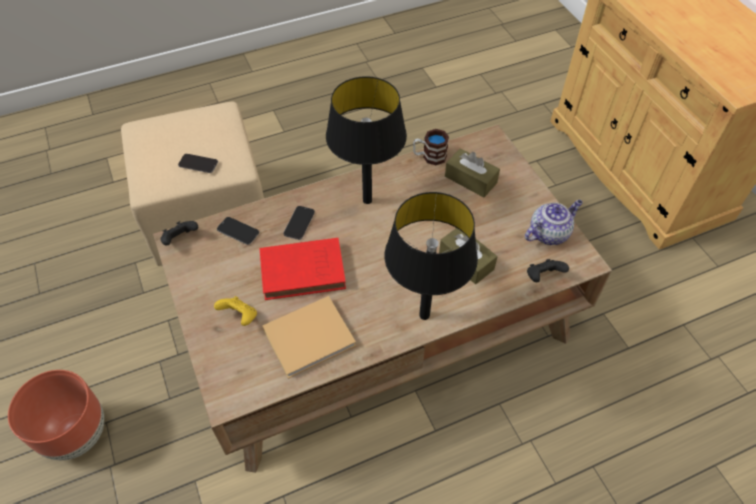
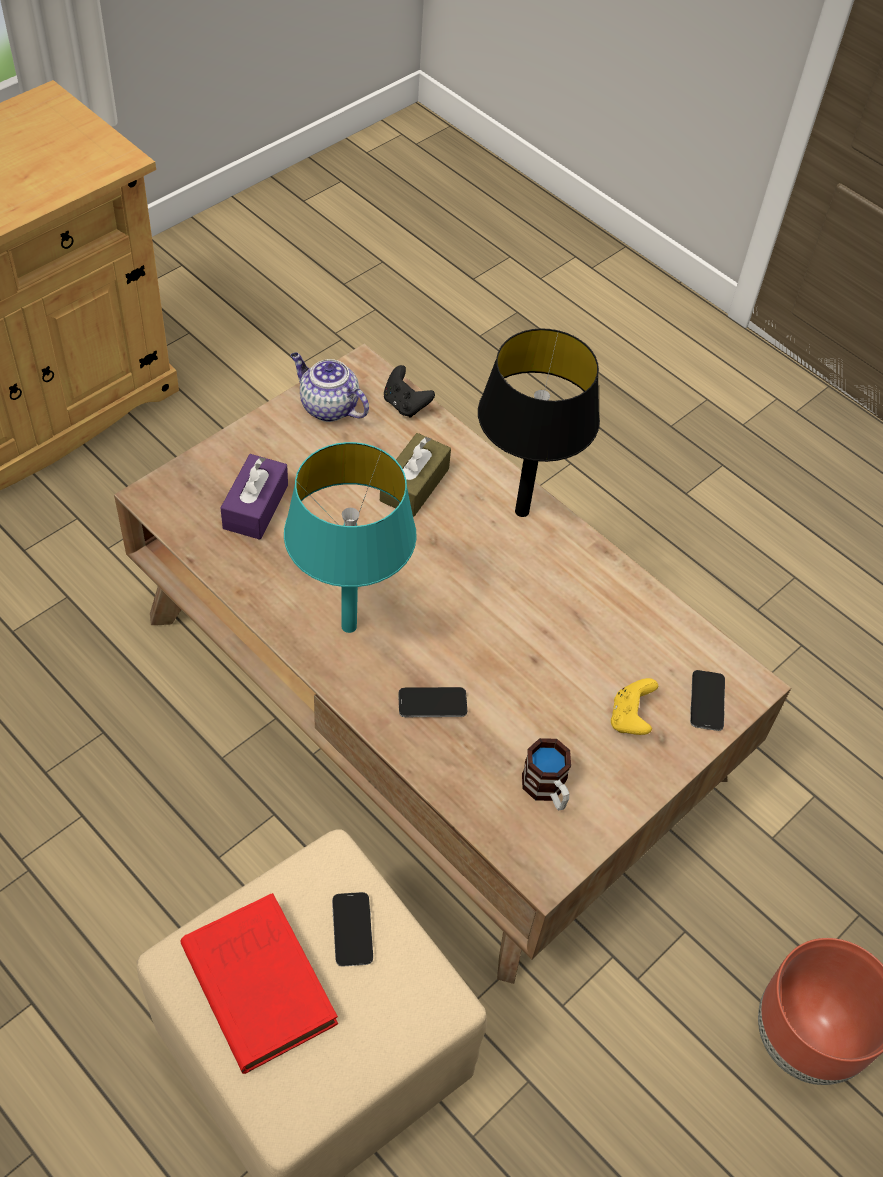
camera: 115 degrees left, 0 degrees up
(180, 239) = (538, 863): black game controller -> none
(238, 231) = (485, 784): phone -> phone (707, 701)
(305, 271) = (516, 665): red book -> red book (257, 981)
(311, 336) = (615, 622): beige book -> none
(367, 200) = (349, 626): black table lamp -> turquoise table lamp
(429, 156) = (222, 568): mug -> mug (547, 790)
(470, 179) = (255, 507): brown tissue box -> purple tissue box

